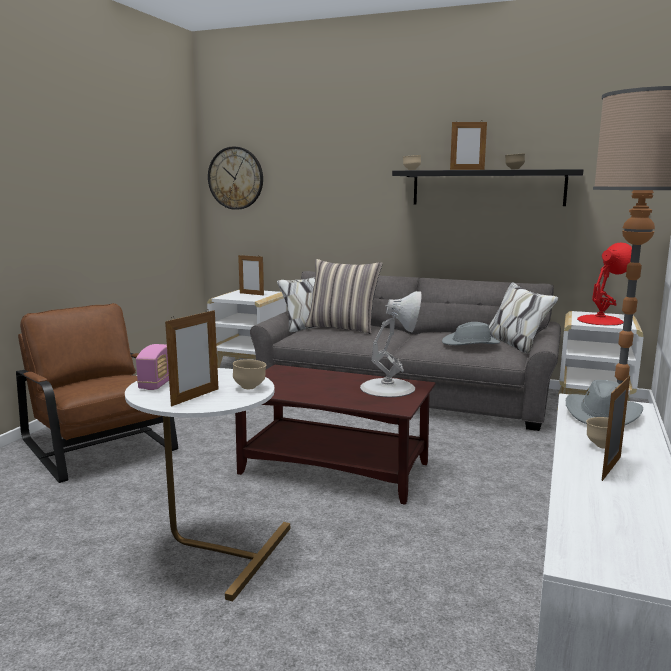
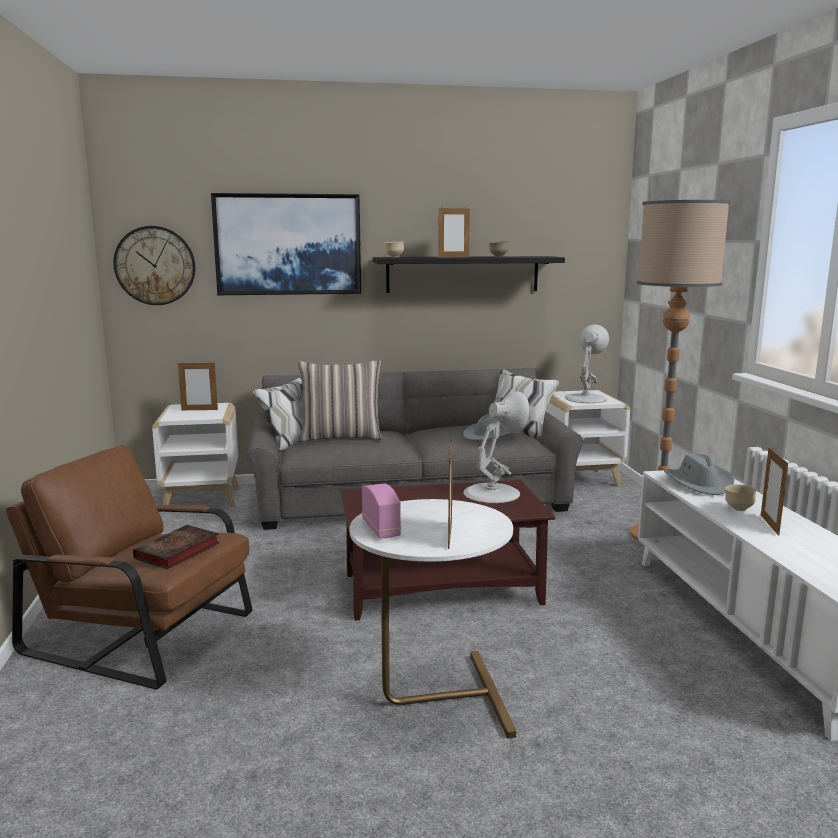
camera: 30 degrees left, 0 degrees up
(100, 385) = (177, 552): none -> book
(250, 387) = (477, 515): beige bowl -> none
(332, 160) = (288, 244): none -> picture
(600, 320) = (585, 398): red table lamp -> white table lamp

